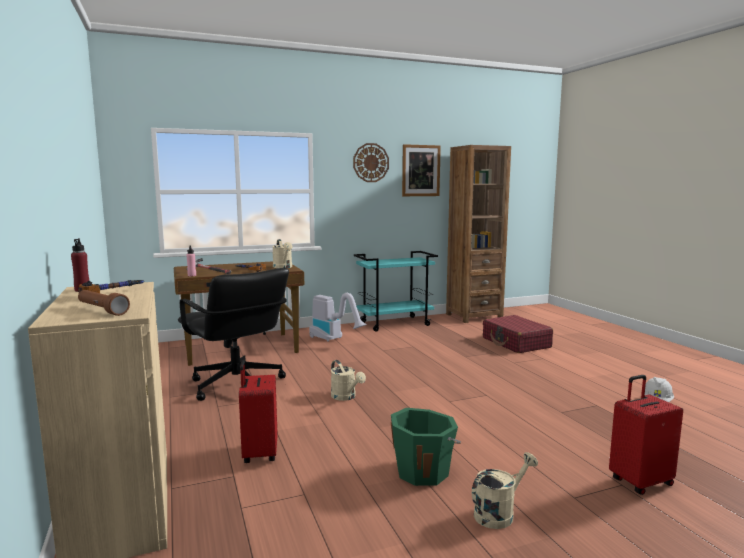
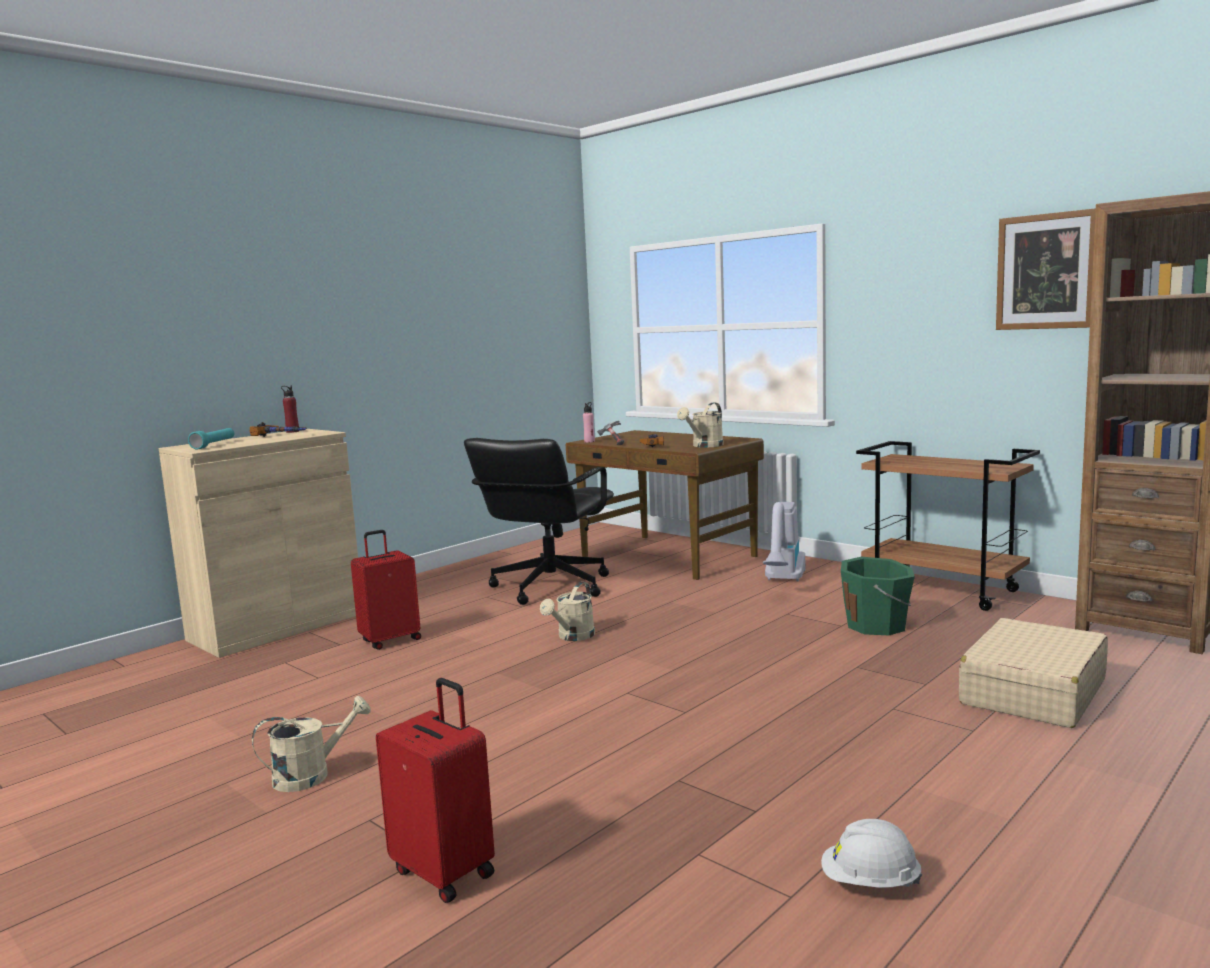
camera: 65 degrees right, 0 degrees up
(102, 310) = (214, 445): brown flashlight -> turquoise flashlight
(371, 162) = (929, 264): wall clock -> none
(395, 323) = (944, 590): turquoise cart -> brown cart
(423, 471) = (394, 717): green bucket -> green bucket (877, 625)
(499, 513) = (312, 775): beige watering can -> beige watering can turned 60 degrees counterclockwise
(516, 343) = (1032, 692): red suitcase -> beige suitcase

